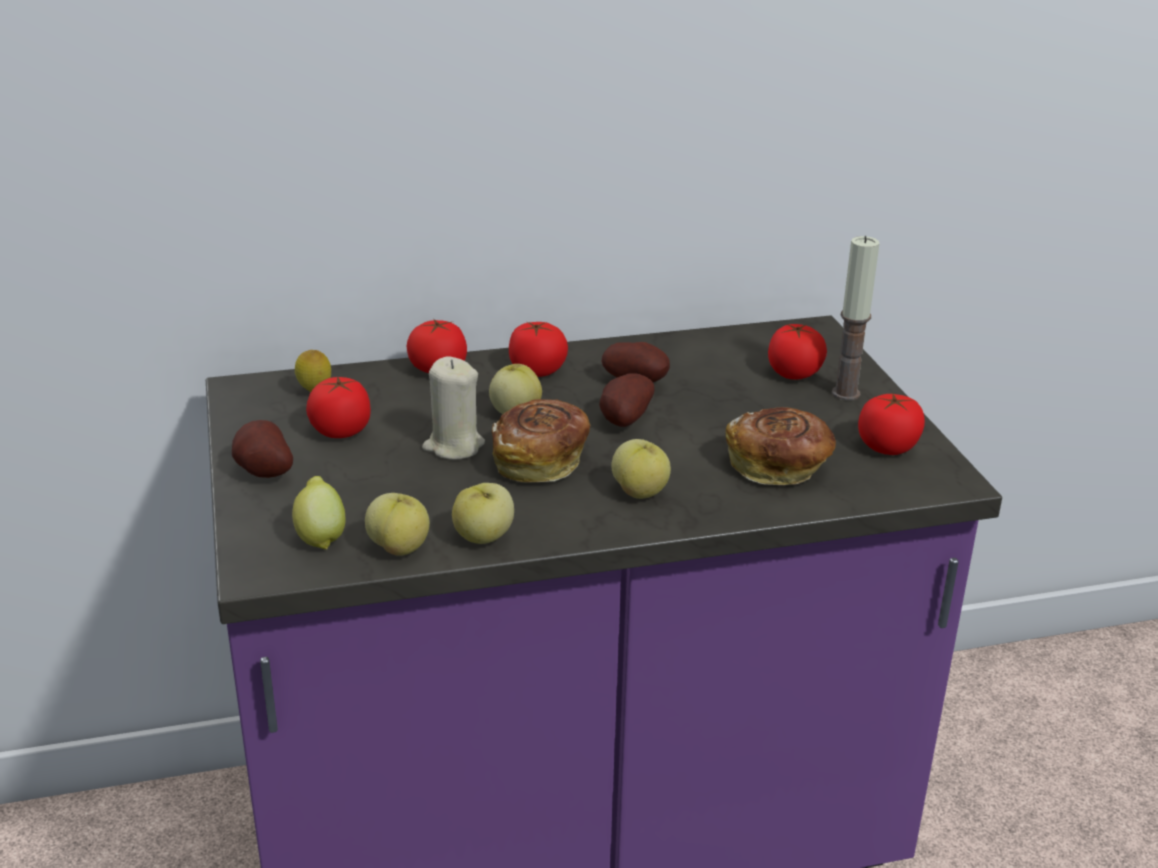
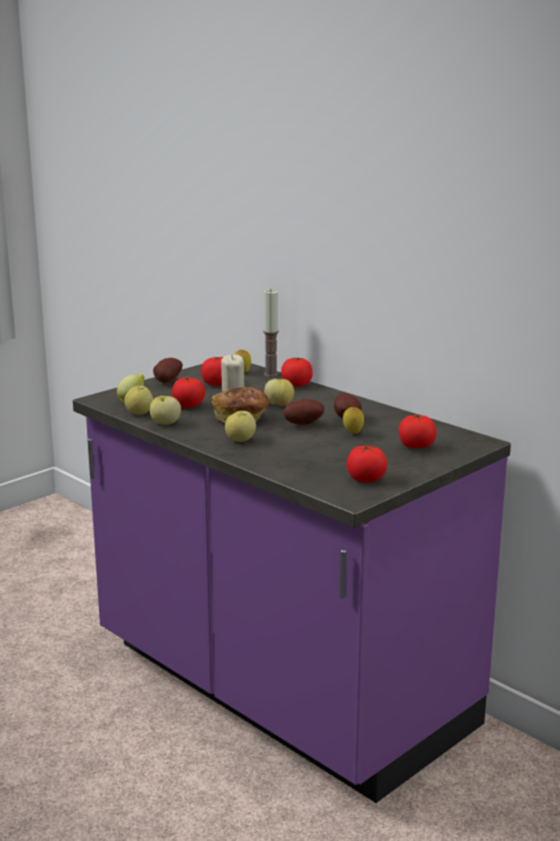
camera: 60 degrees right, 10 degrees down
(537, 370) = (326, 400): tomato -> tomato (188, 406)
(702, 398) = (353, 433): none -> lemon
(779, 468) = (305, 461): bread -> none
(845, 393) = (413, 461): candle -> candle (271, 374)

